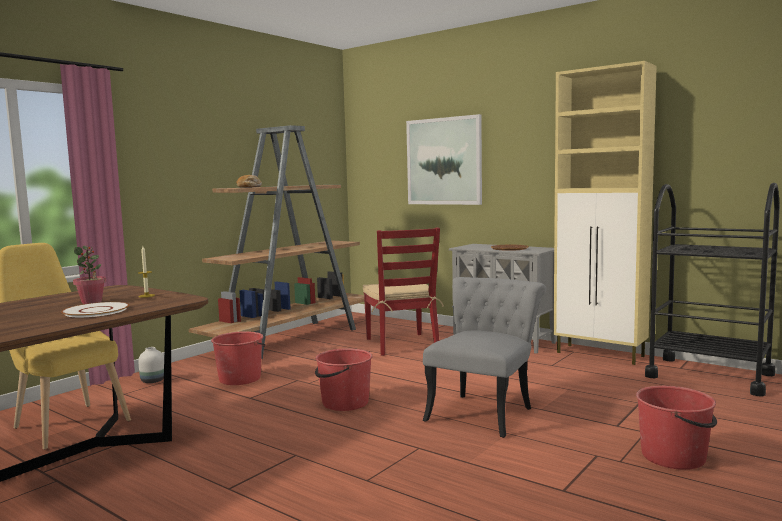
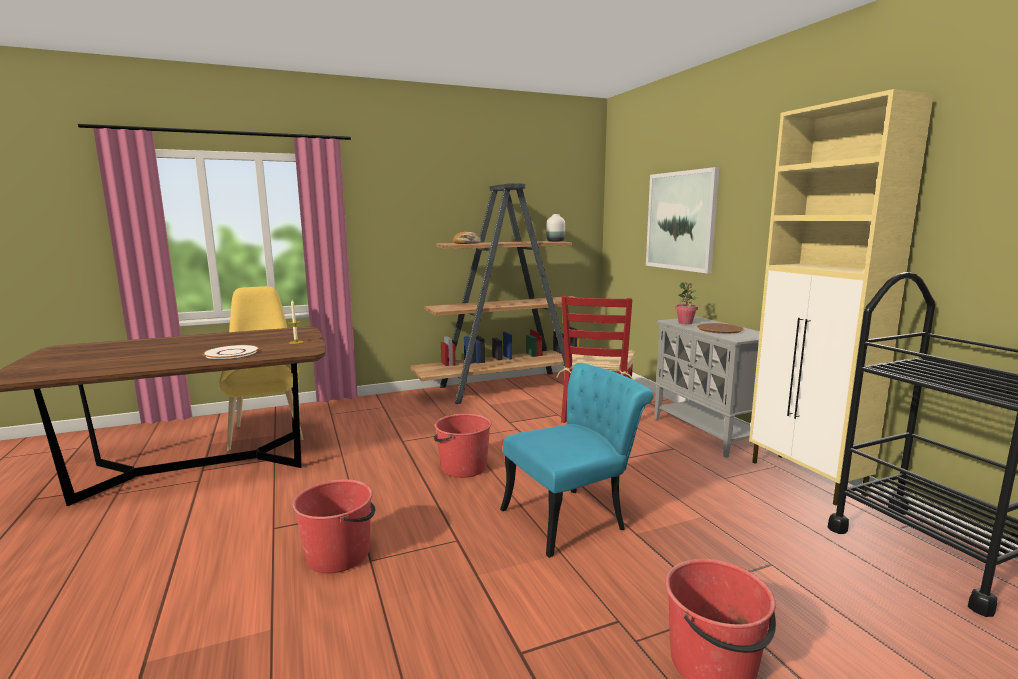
camera: 30 degrees right, 5 degrees up
(92, 302) = (252, 343): potted plant -> potted plant (685, 323)
(153, 381) = (362, 406): white vase -> white vase (555, 241)
(240, 378) = (420, 419): red bucket -> red bucket (339, 554)
(484, 411) = (573, 516): grey chair -> turquoise chair

